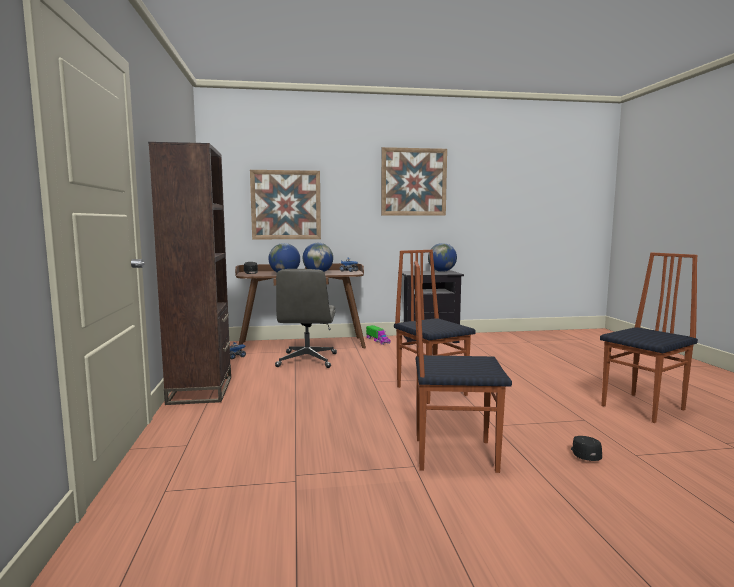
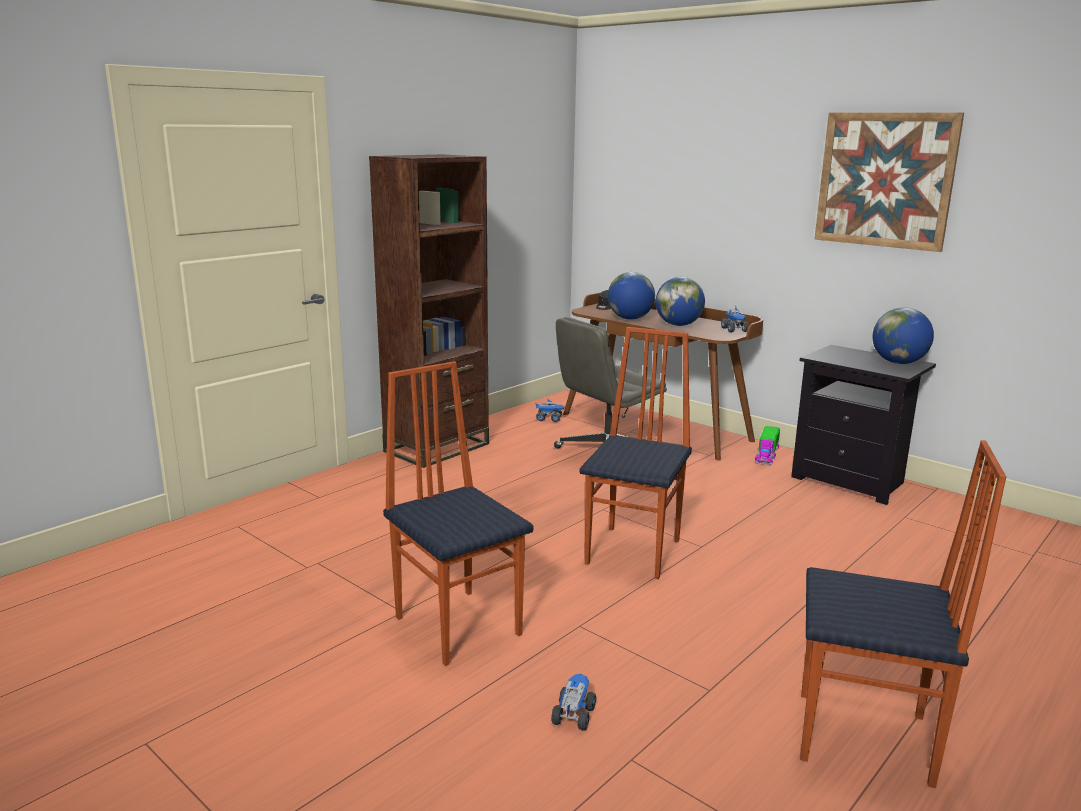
camera: 50 degrees right, 10 degrees up
(286, 205) = (673, 208): picture -> none
(584, 455) = (573, 715): black cap -> toy truck

